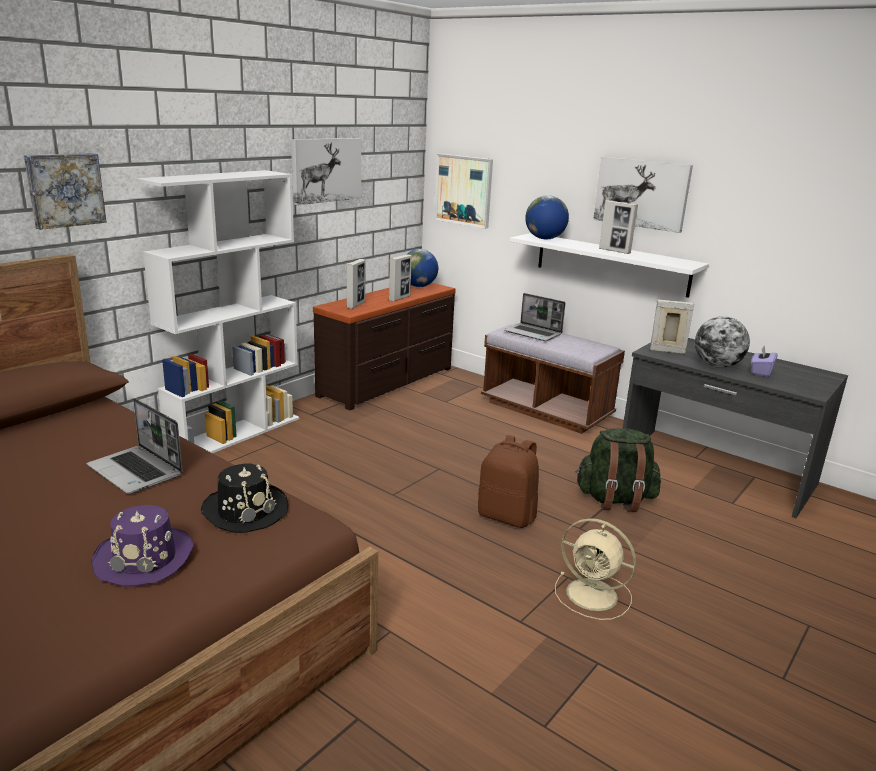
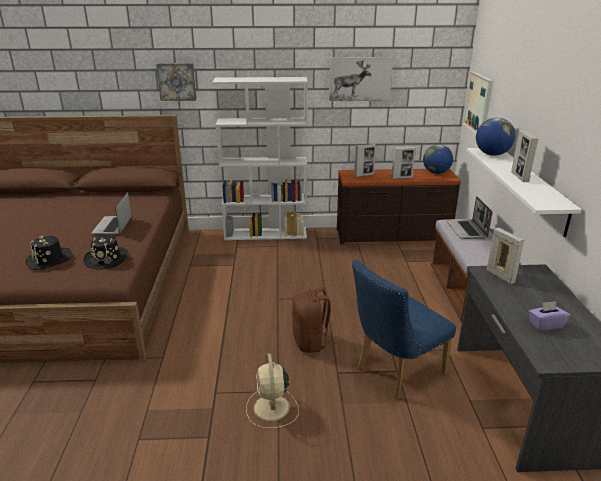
camera: 50 degrees right, 5 degrees up
(145, 558) = (49, 260): purple hat -> black hat
(615, 500) = (395, 372): green backpack -> blue chair
(641, 193) = (555, 129): picture -> none
(717, 366) = (513, 303): globe -> none

